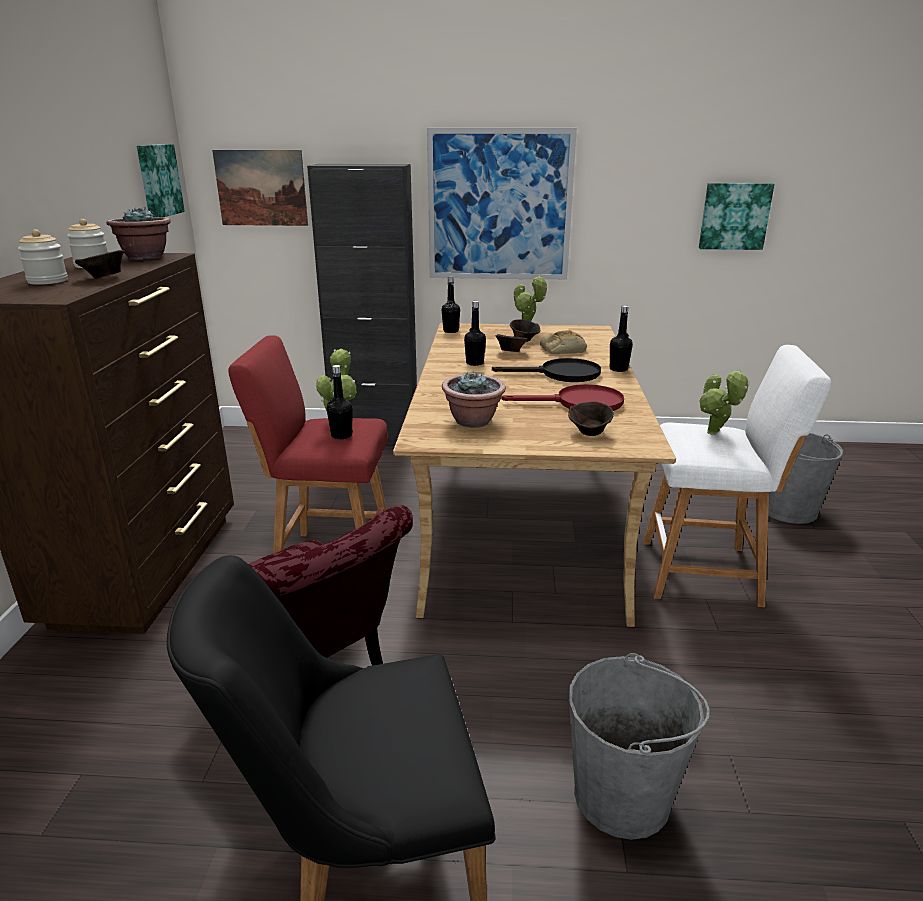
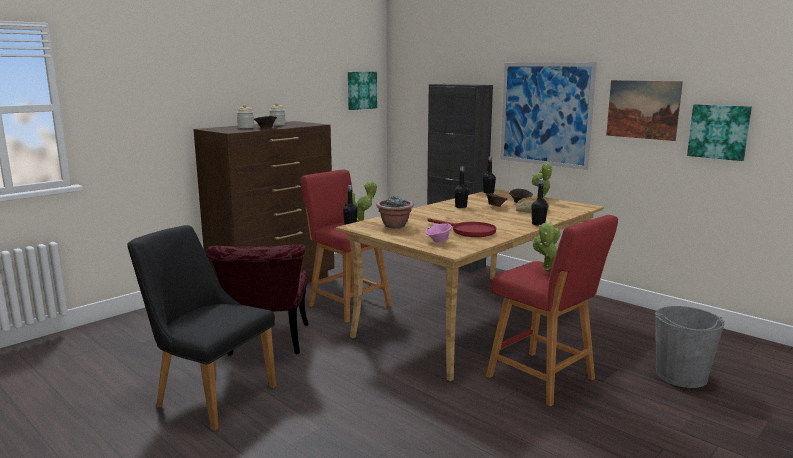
camera: 40 degrees right, 10 degrees down
(145, 257) = (305, 124): potted plant -> none
(261, 188) = (419, 97): picture -> picture (642, 109)
(561, 374) = (495, 219): black frying pan -> none
(590, 433) = (438, 241): brown bowl -> pink bowl
(623, 795) = (330, 426): grey bucket -> none
(707, 572) = (544, 379): white stool -> red stool

